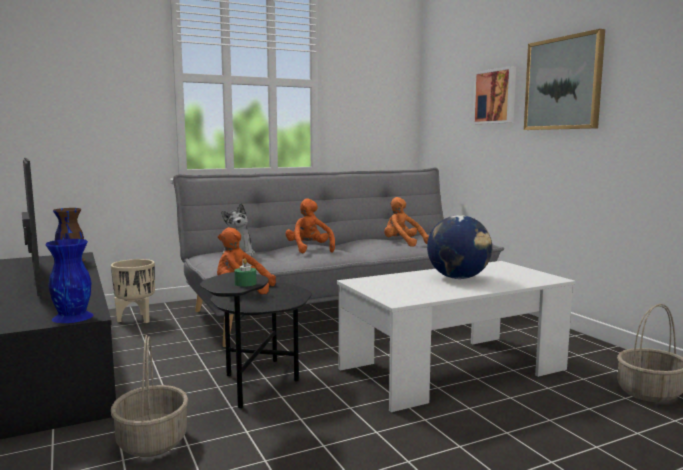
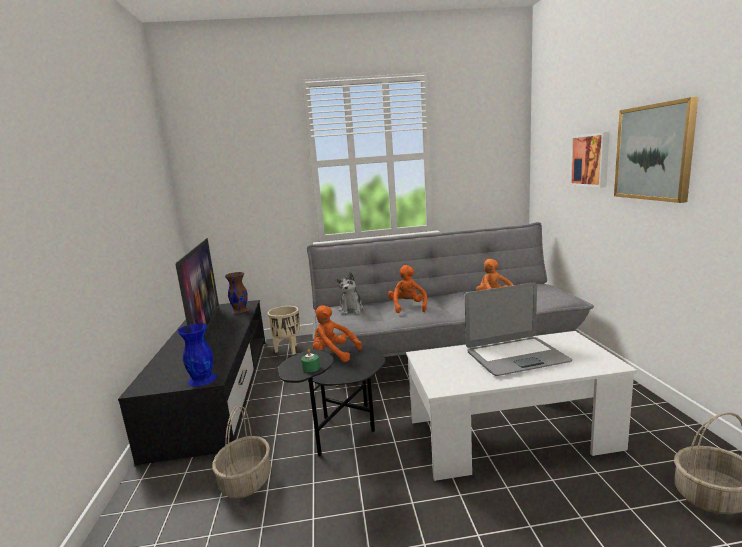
camera: 20 degrees right, 5 degrees up
(458, 278) = (516, 357): globe -> laptop

